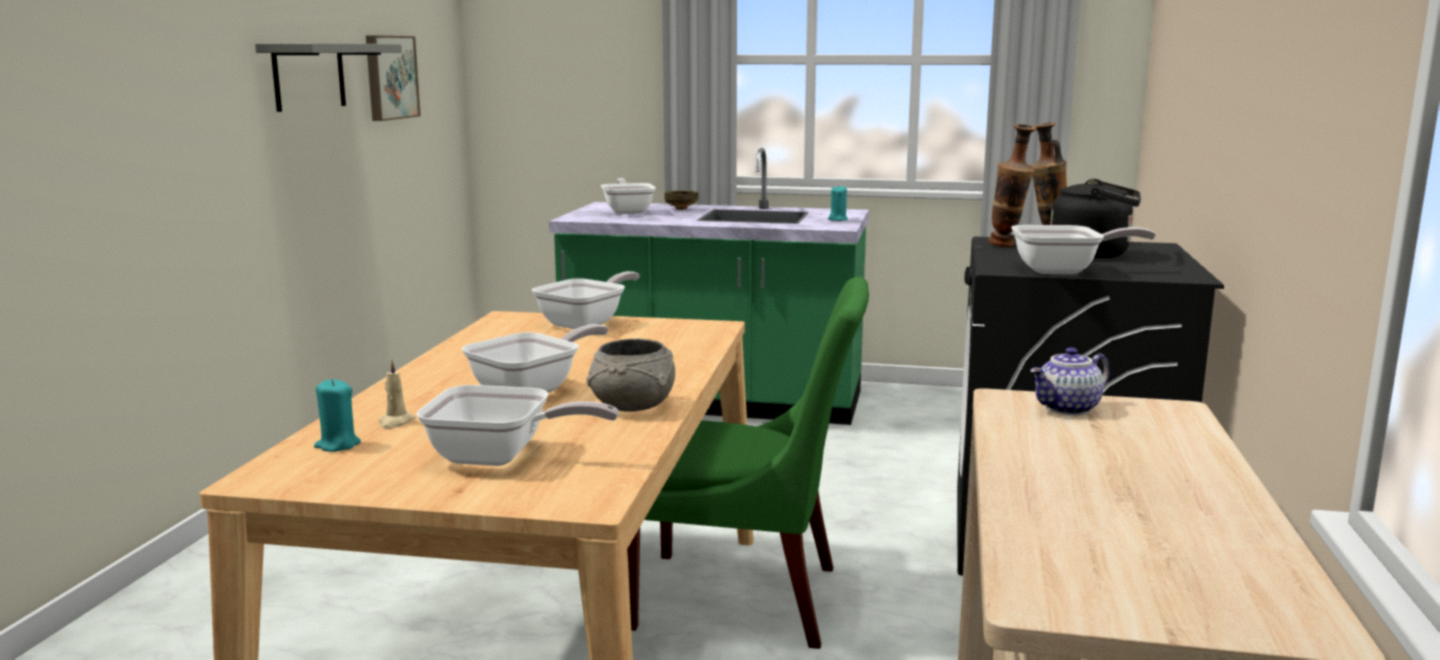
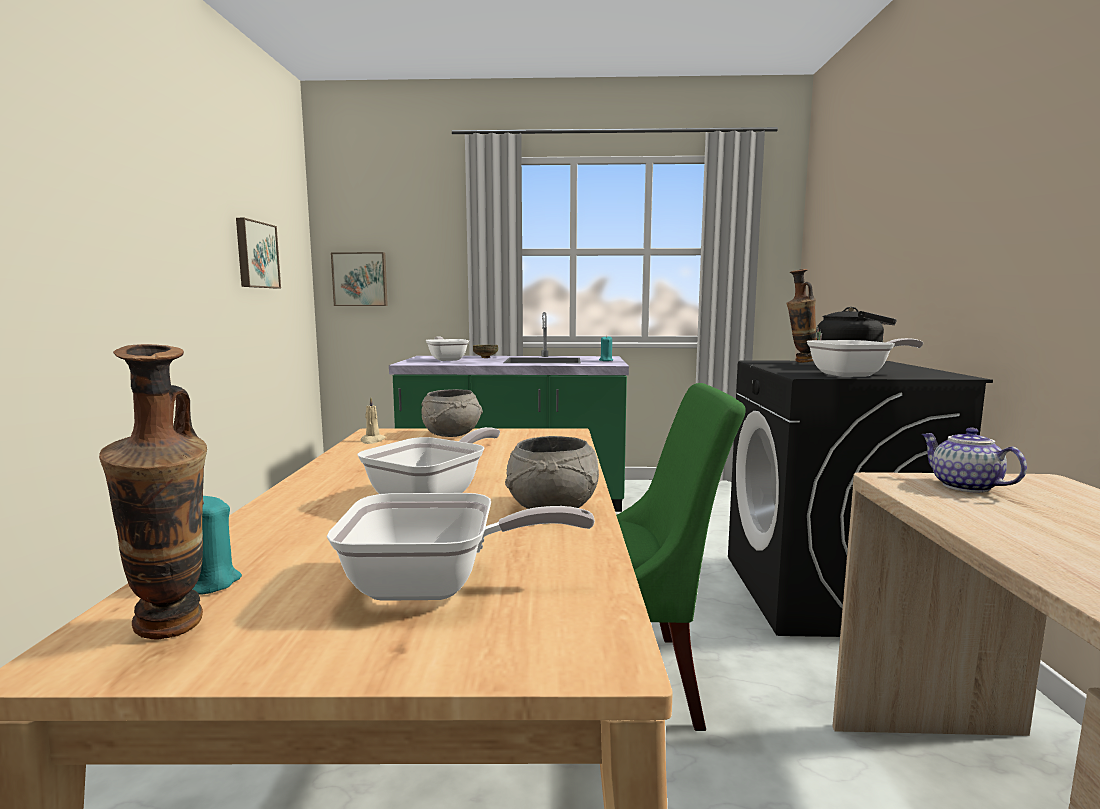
camera: 10 degrees left, 5 degrees down
(309, 76) = (185, 239): grey shelf -> none
(395, 422) = (285, 545): beige candle -> beige candle (372, 441)
(524, 95) = (360, 279): none -> picture
(587, 323) = (452, 434): frying pan -> grey bowl
(1008, 246) = (777, 364): vase -> vase (173, 634)
(1068, 409) = (963, 486): teapot -> teapot turned 105 degrees clockwise

